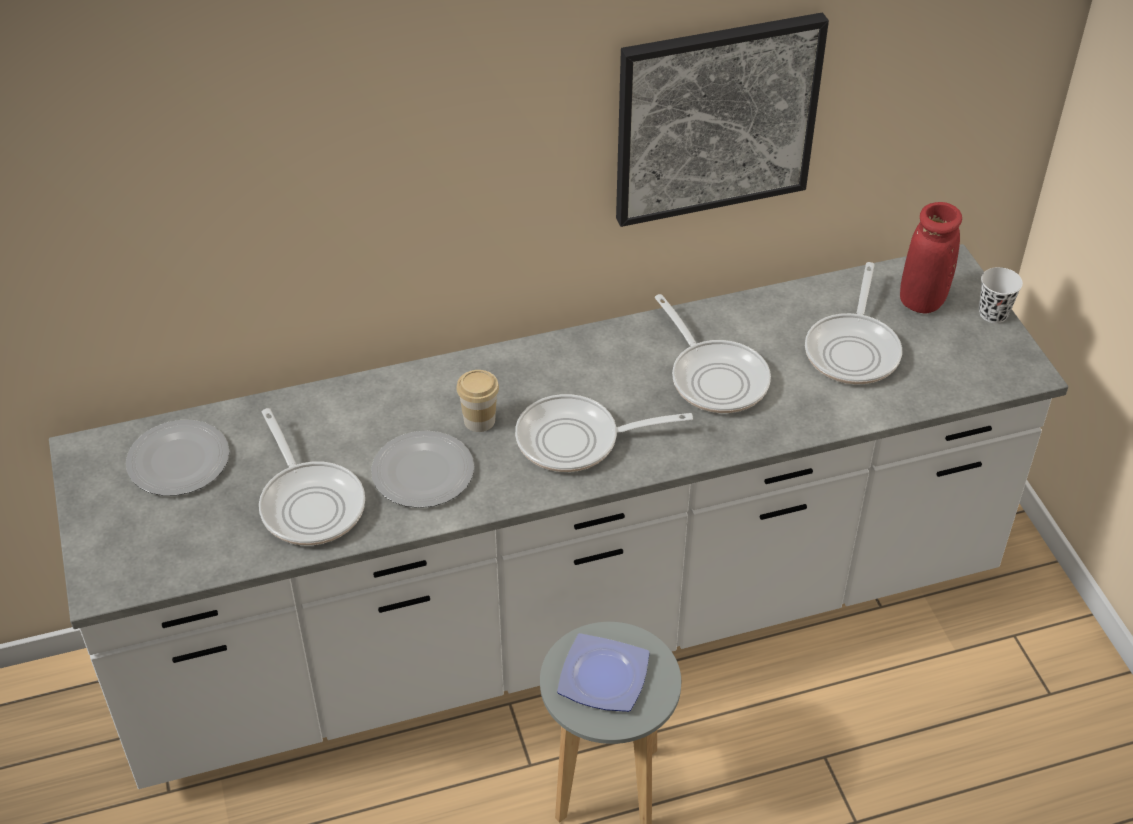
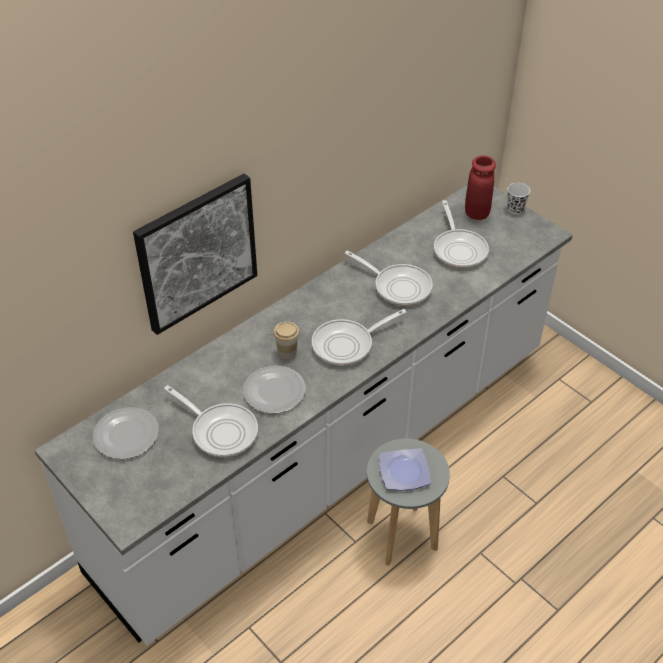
camera: 25 degrees left, 0 degrees up
(715, 118) = (364, 140): picture -> picture (197, 252)

